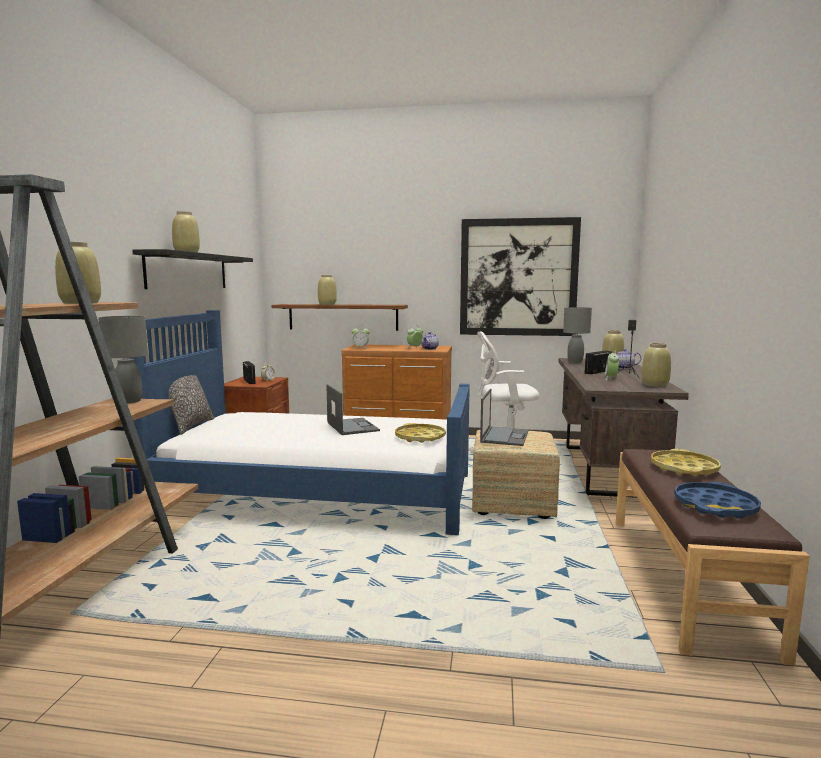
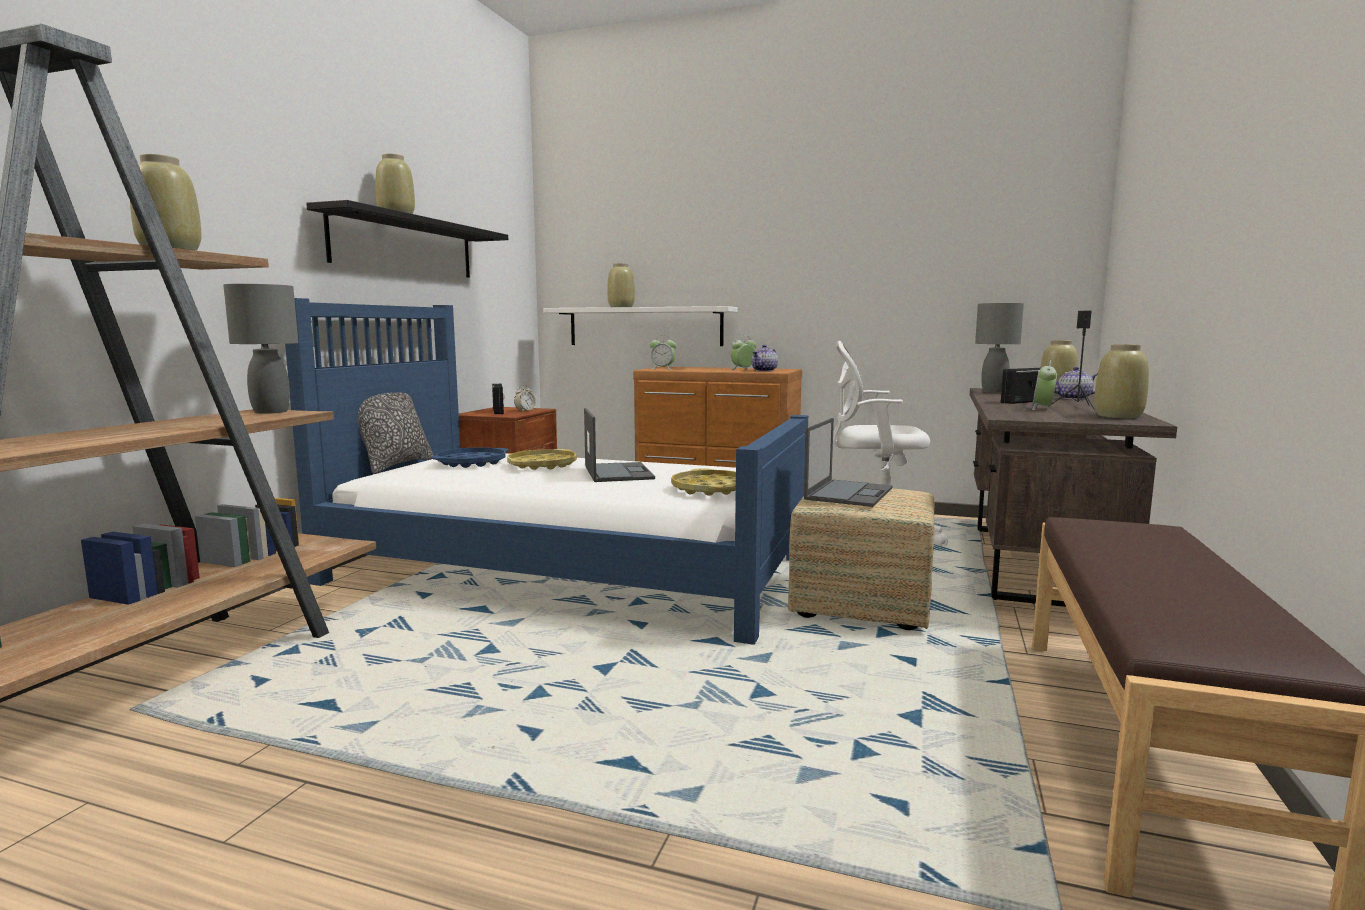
camera: 10 degrees right, 0 degrees up
(343, 317) = (644, 326): brown shelf -> white shelf
(518, 277) = (907, 262): picture -> none
(684, 468) = (1152, 549): yellow tray -> yellow tray (542, 465)
(715, 506) = (1199, 612): blue tray -> blue tray (471, 463)

